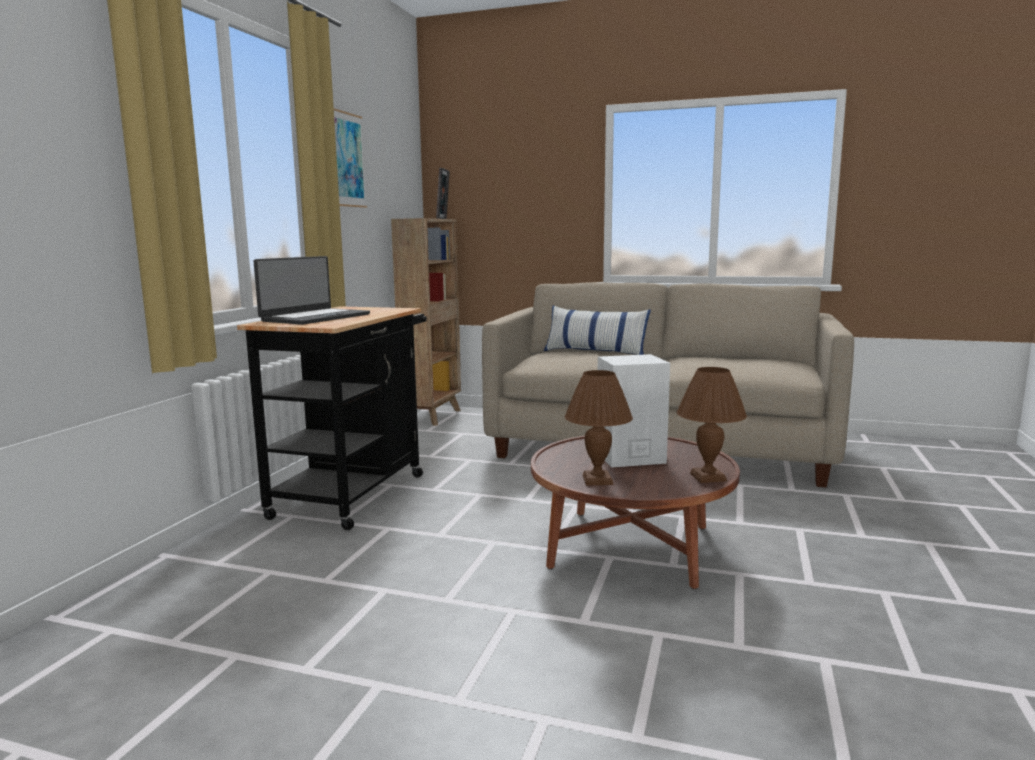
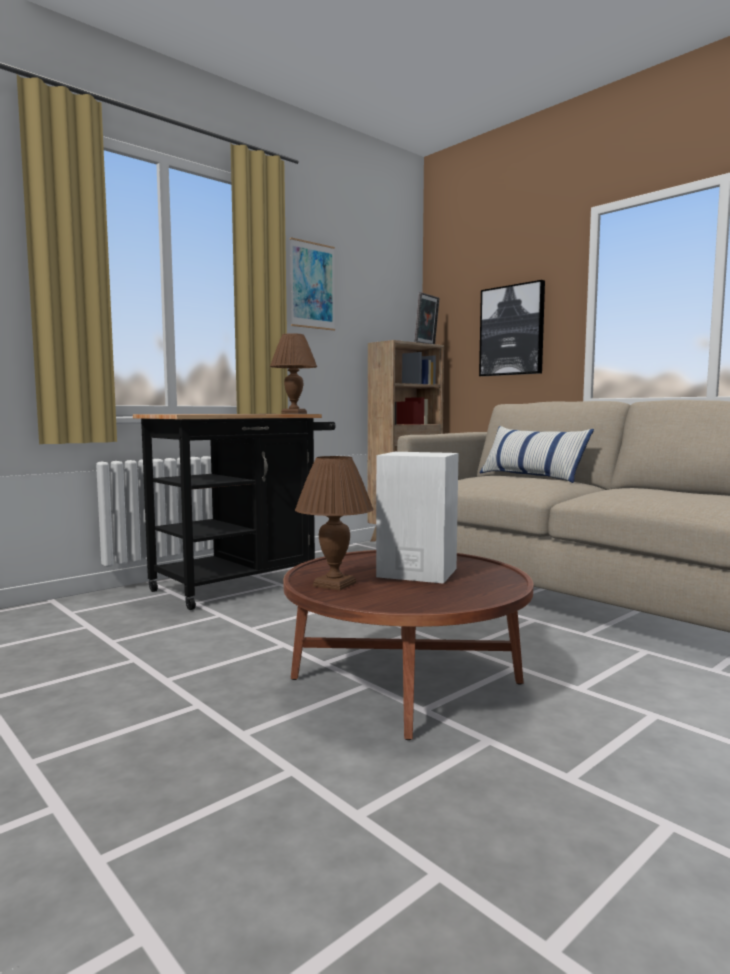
camera: 30 degrees right, 5 degrees down
(315, 317) = (206, 413): laptop -> none
(529, 209) = (512, 330): none -> picture
(707, 477) = (453, 601): brown table lamp -> brown table lamp (294, 413)

